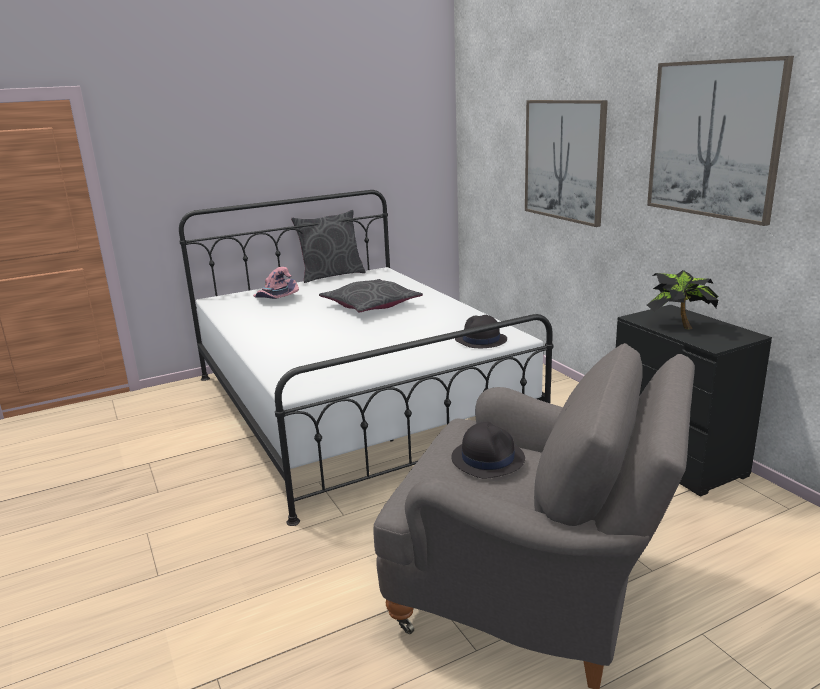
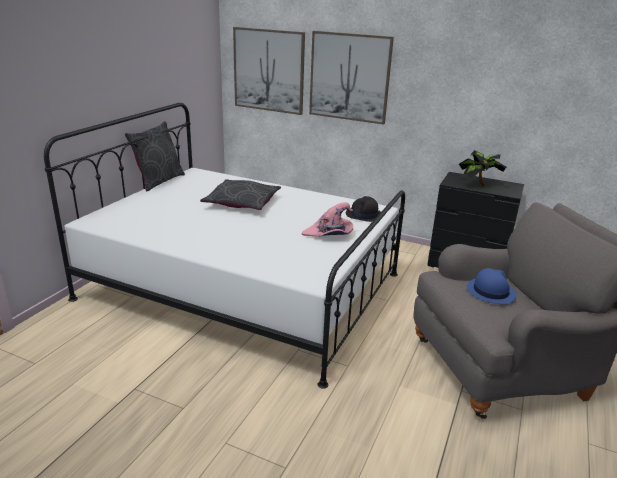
camera: 40 degrees left, 5 degrees up
(276, 299) = (149, 210): pink hat -> pink hat (329, 234)
(488, 458) = (490, 291): black hat -> blue hat
(713, 139) = (483, 68): picture -> picture (269, 70)

